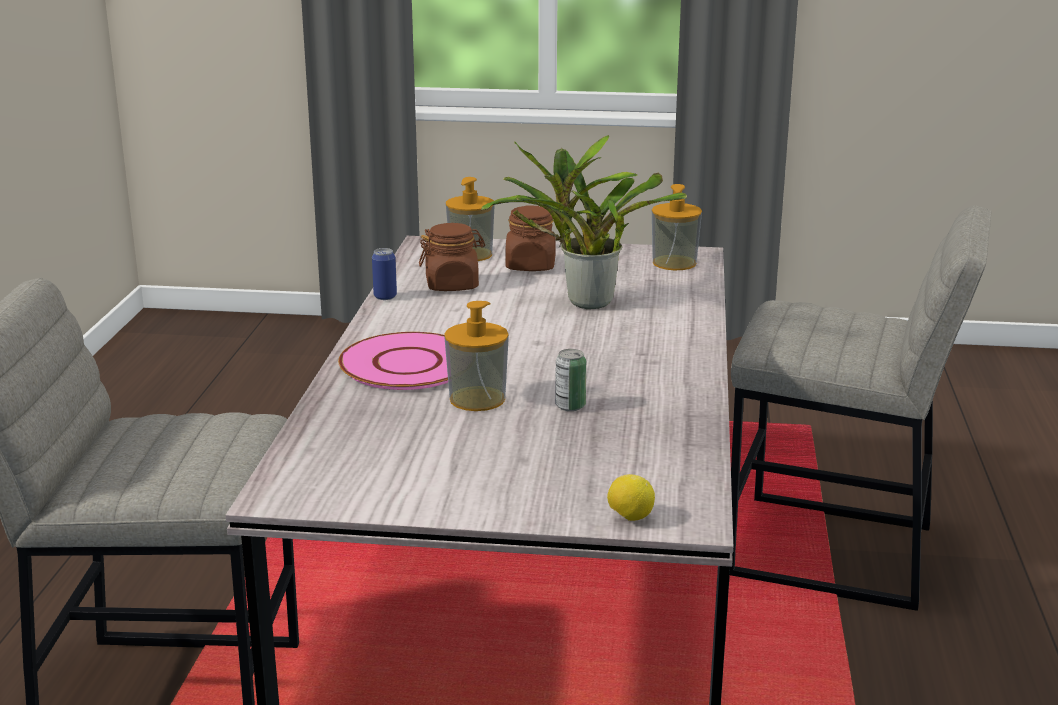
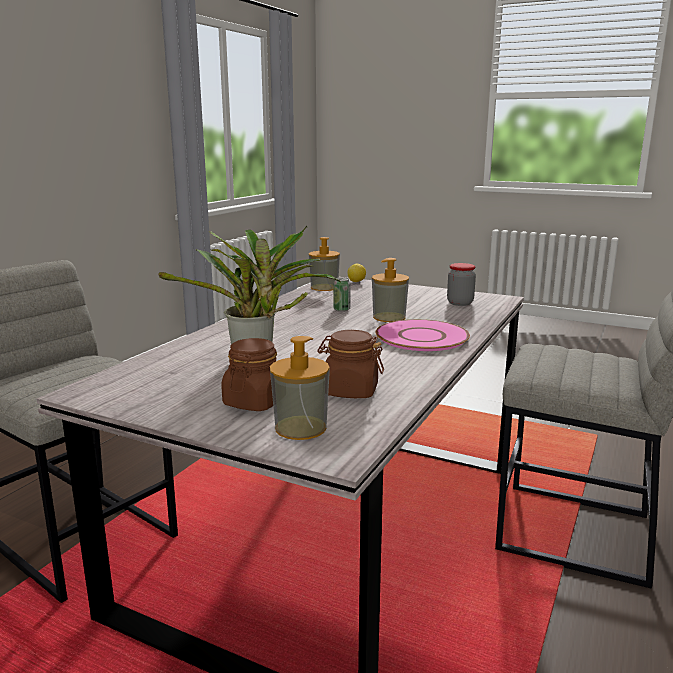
camera: 160 degrees left, 5 degrees down
(364, 462) = (460, 303): none -> jar
(385, 297) = (420, 387): can -> none
(674, 263) = (120, 385): soap dispenser -> soap dispenser (324, 287)

